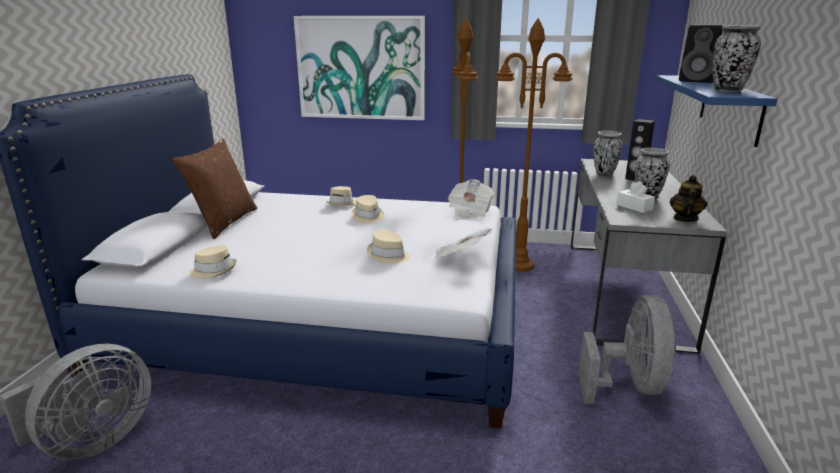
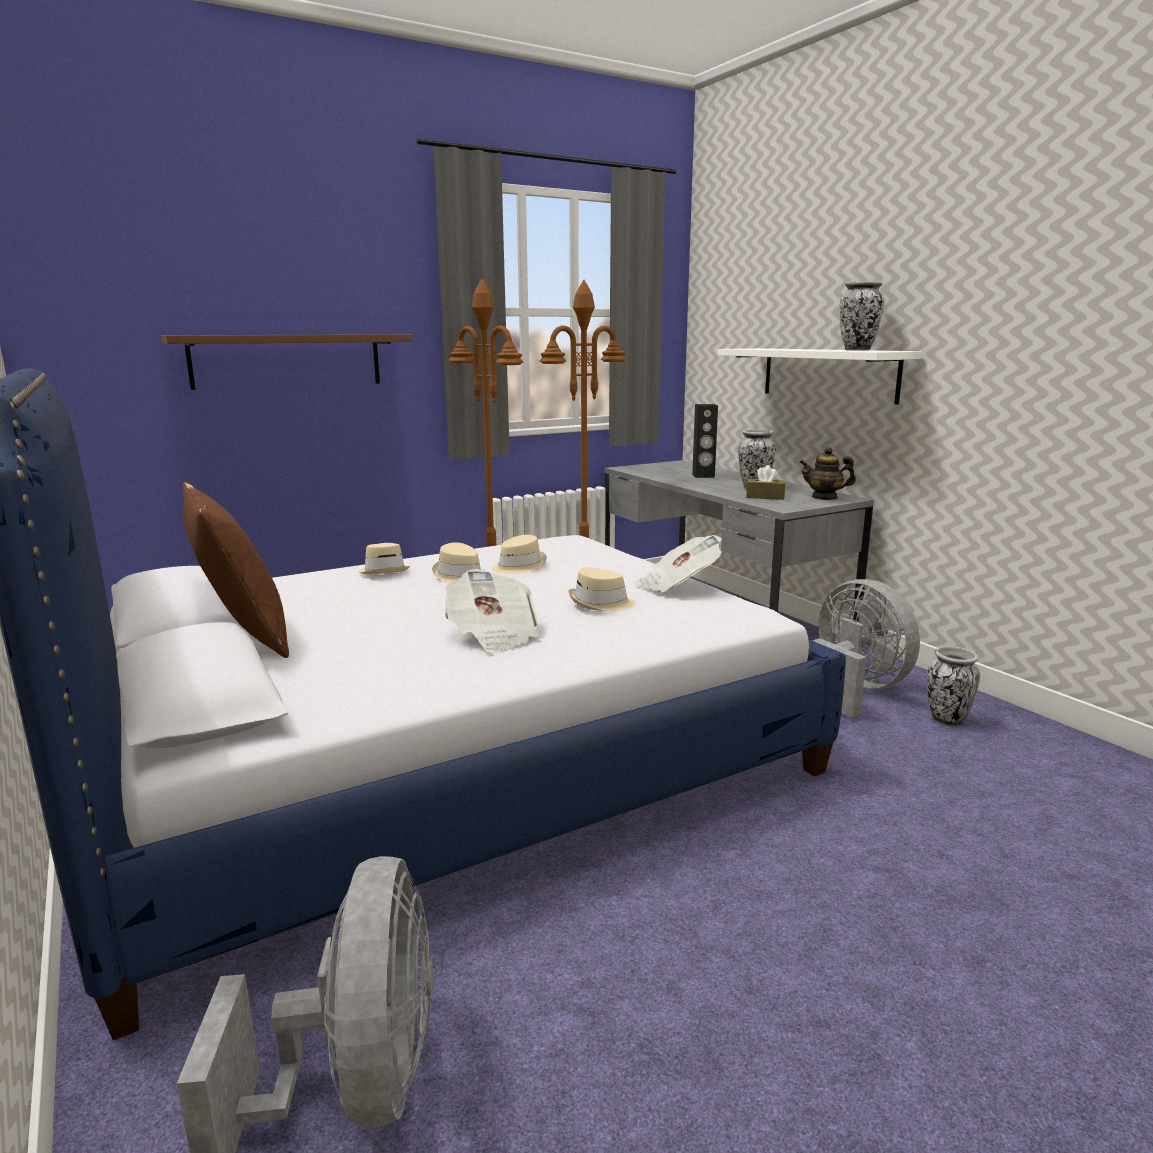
camera: 40 degrees left, 5 degrees down
(213, 270) = (399, 689): beige hat -> beige hat (518, 566)
(361, 68) = (287, 360): picture -> brown shelf
(469, 212) = (575, 545): newspaper -> newspaper (493, 635)
(604, 174) = (666, 477): vase -> vase (946, 720)
(634, 207) = (765, 497): white tissue box -> brown tissue box
(684, 219) = (824, 497): teapot -> teapot turned 60 degrees counterclockwise
(697, 81) = (784, 349): black speaker -> none
(730, 108) = (828, 374): blue shelf -> white shelf

